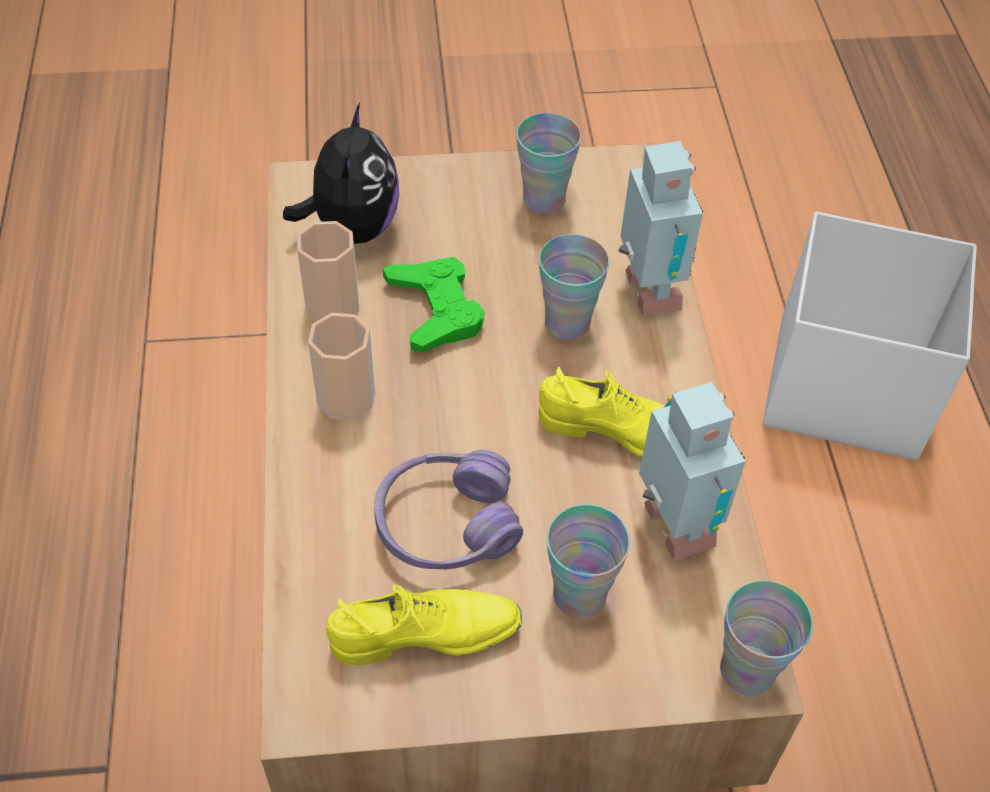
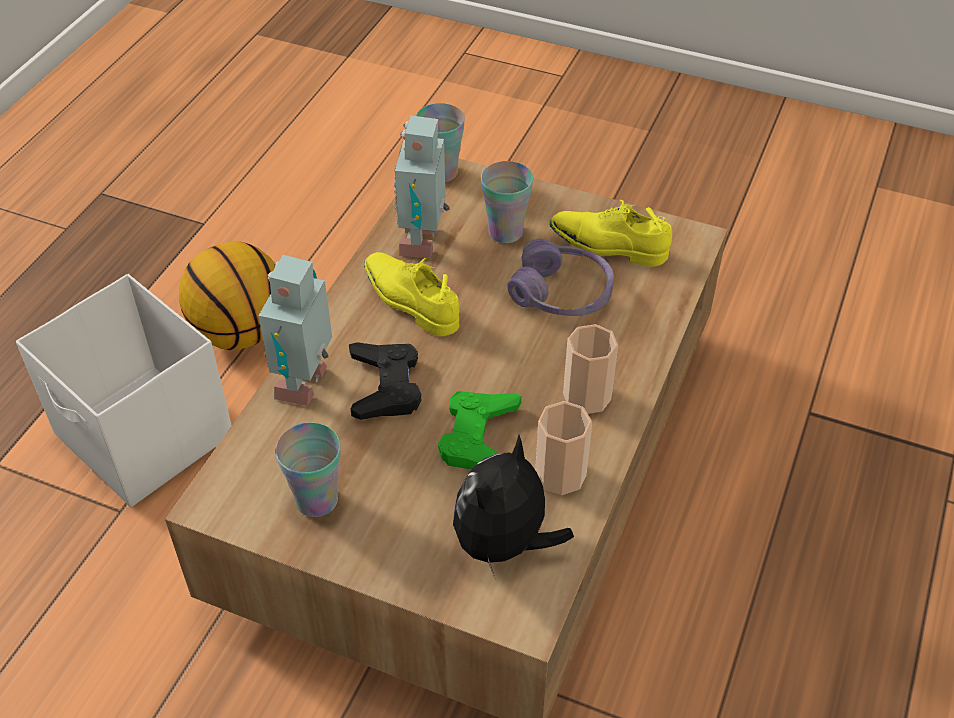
camera: 150 degrees left, 5 degrees down
(567, 323) = (385, 386): cup -> black game controller
(878, 552) = (241, 332): none -> basketball

